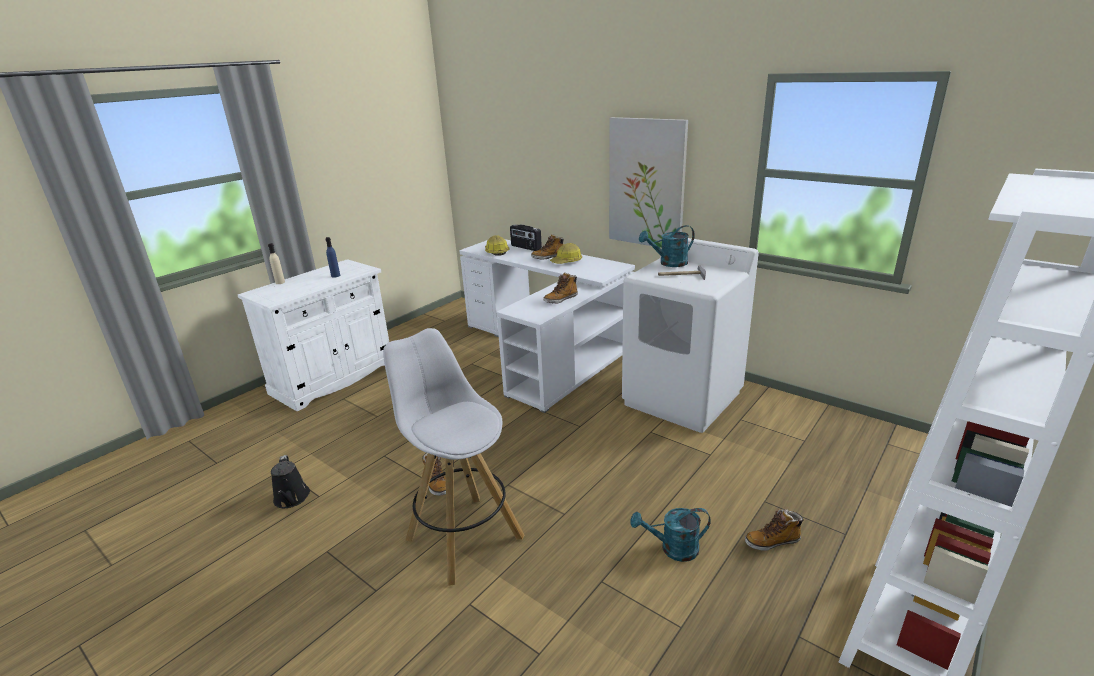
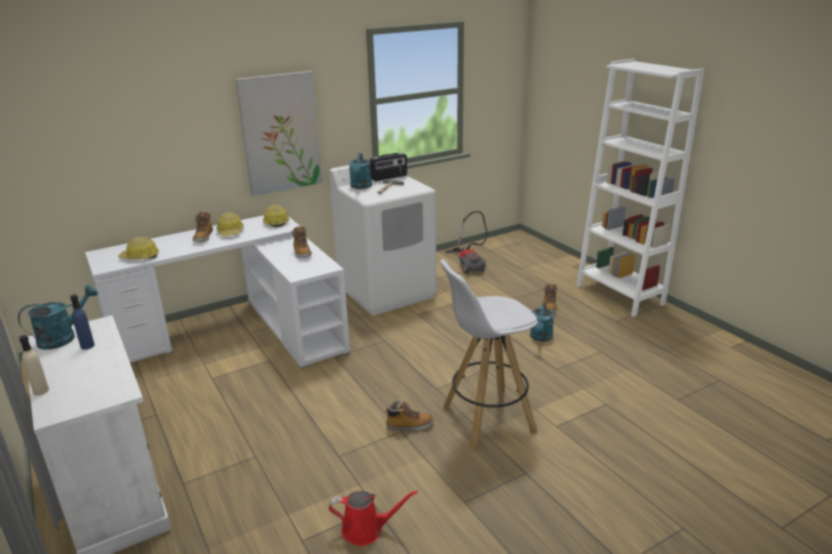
camera: 70 degrees left, 0 degrees up
(291, 499) = (366, 529): black watering can -> red watering can
(346, 267) = (63, 337): none -> turquoise watering can
(525, 247) = (155, 242): radio -> radio (389, 177)
(604, 269) = (275, 222): none -> hard hat
(820, 437) = (469, 264): none -> vacuum cleaner

